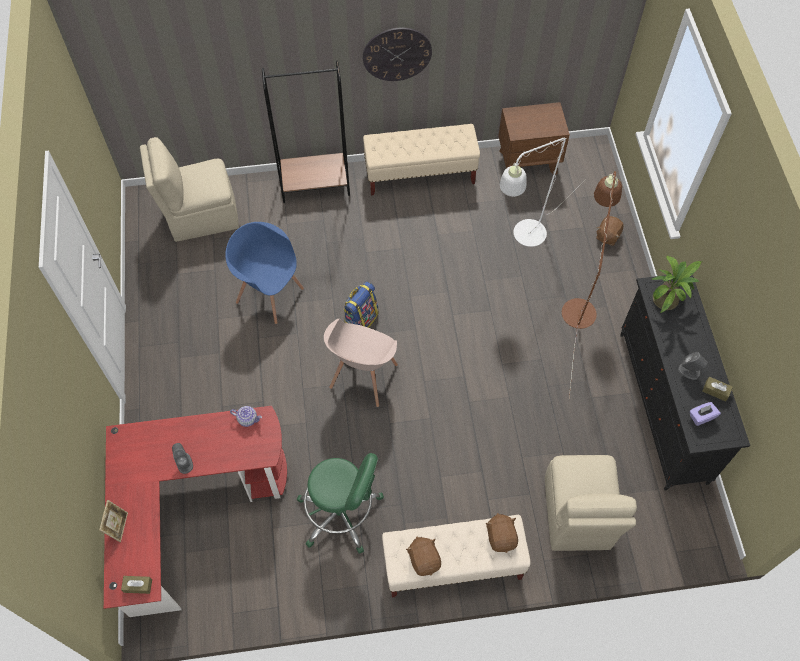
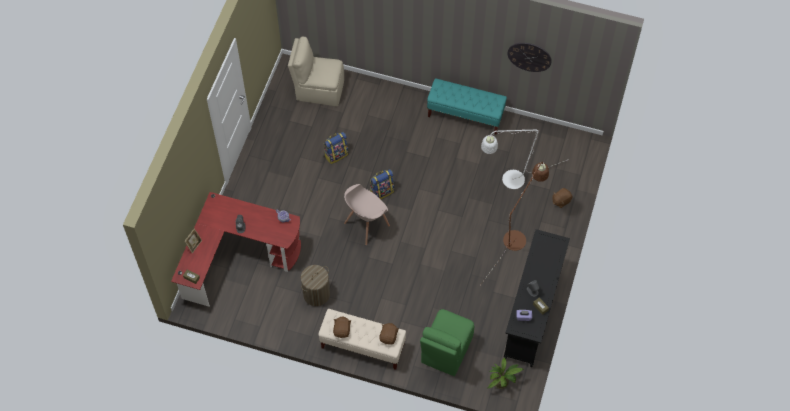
camera: 25 degrees right, 0 degrees up
(269, 294) = (336, 154): blue chair -> backpack
(315, 185) = (397, 96): clothes rack -> none
(341, 513) = (316, 294): green stool -> laundry basket
(397, 54) = (461, 41): wall clock -> wall clock (529, 56)
(420, 174) = (465, 115): beige bench -> turquoise bench
(528, 161) = (539, 133): brown nightstand -> none
(577, 515) = (446, 351): beige chair -> green chair
(668, 299) = (546, 247): potted plant -> potted plant (502, 382)

